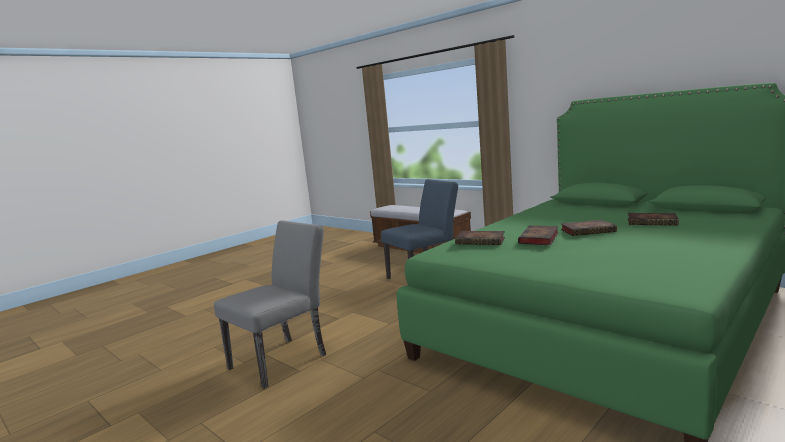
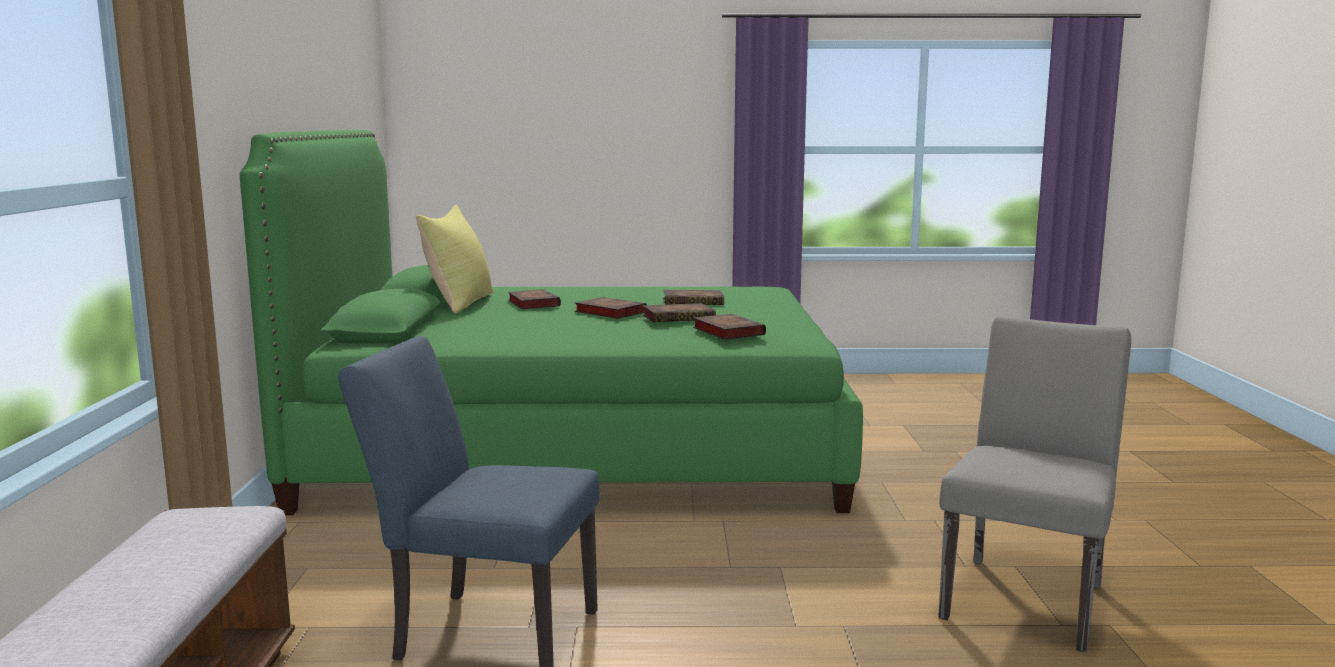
camera: 135 degrees left, 0 degrees up
(284, 359) = (1027, 595): grey chair -> grey chair turned 120 degrees clockwise
(613, 254) = (694, 302): none -> book
(671, 211) = (459, 303): none -> yellow pillow

